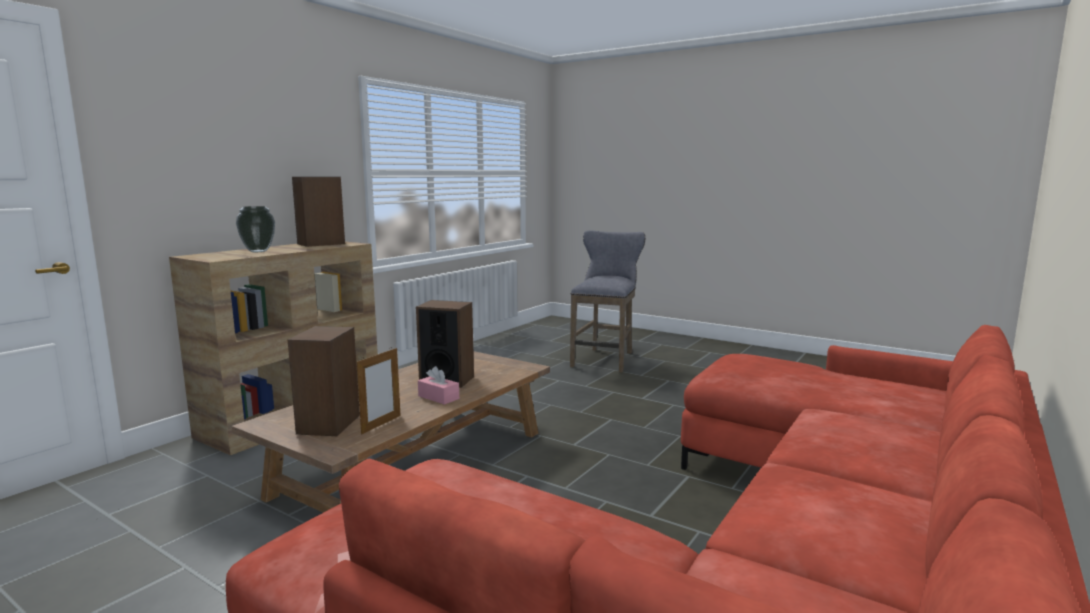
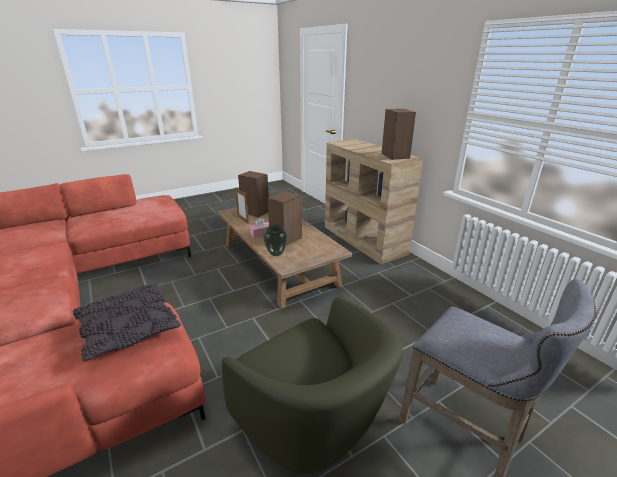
camera: 115 degrees right, 15 degrees up
(259, 251) = (363, 147): vase -> vase (276, 254)
(664, 393) = (312, 423): none -> green armchair
(752, 373) = (129, 328): none -> black pillow

